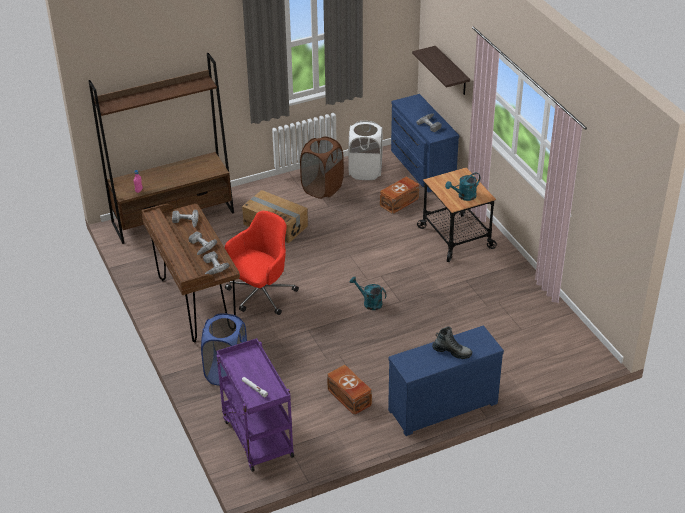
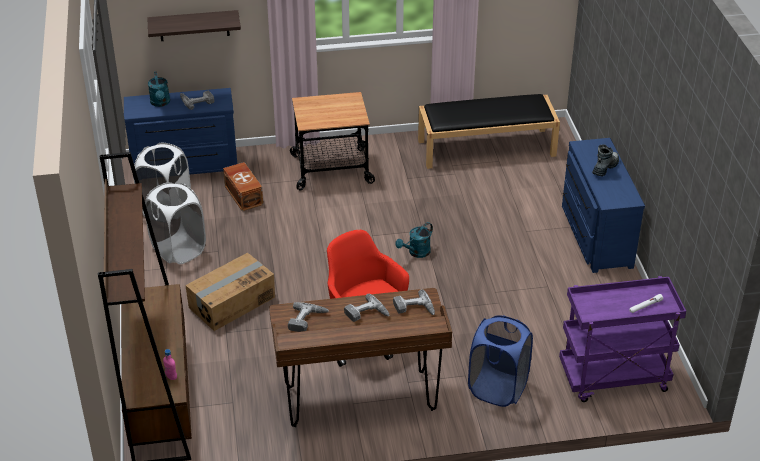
camera: 75 degrees left, 0 degrees up
(322, 188) = (178, 250): brown laundry basket -> white laundry basket
(349, 398) = (567, 297): brown storage box -> none
(464, 196) = (346, 110): turquoise watering can -> turquoise watering can (160, 103)
(537, 319) = (487, 147): none -> black bench

